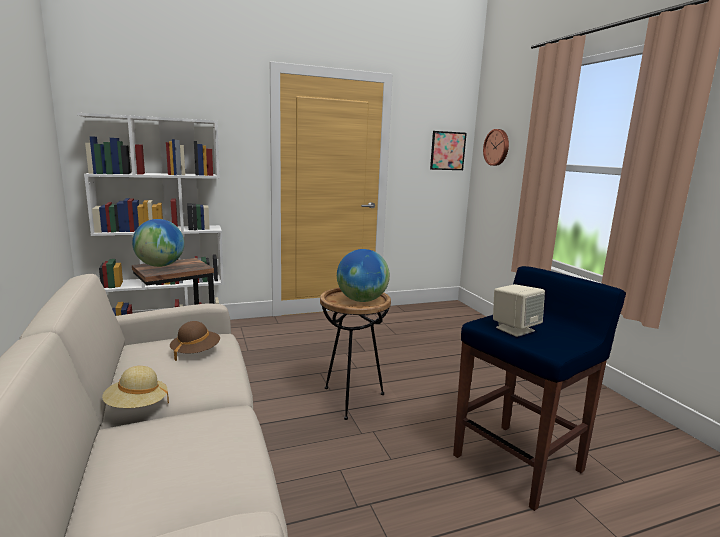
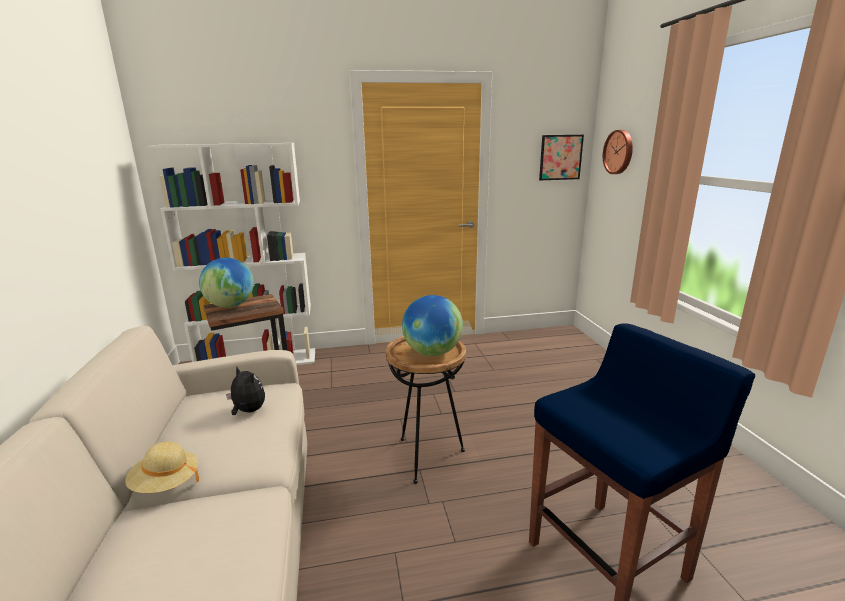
camera: 10 degrees right, 5 degrees up
(195, 352) = (248, 411): brown hat -> plush toy
(514, 329) = (600, 412): beige speaker -> none

